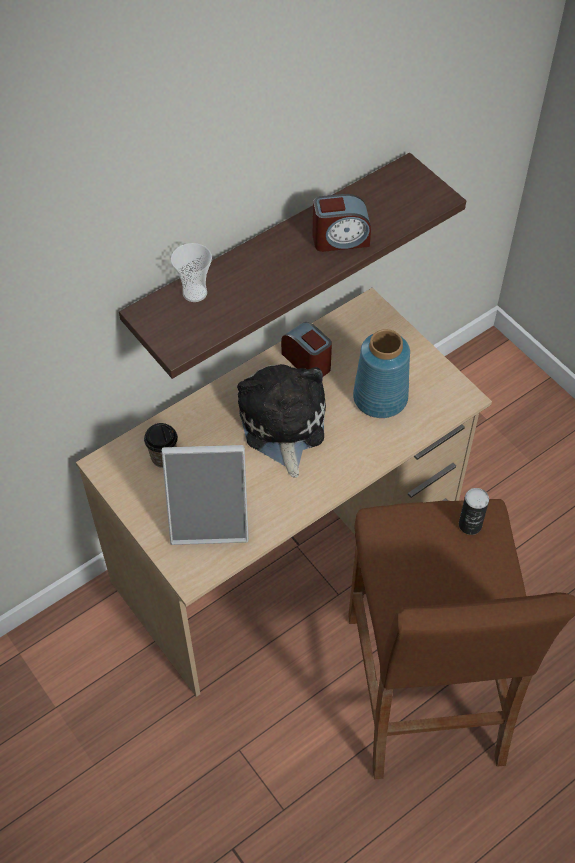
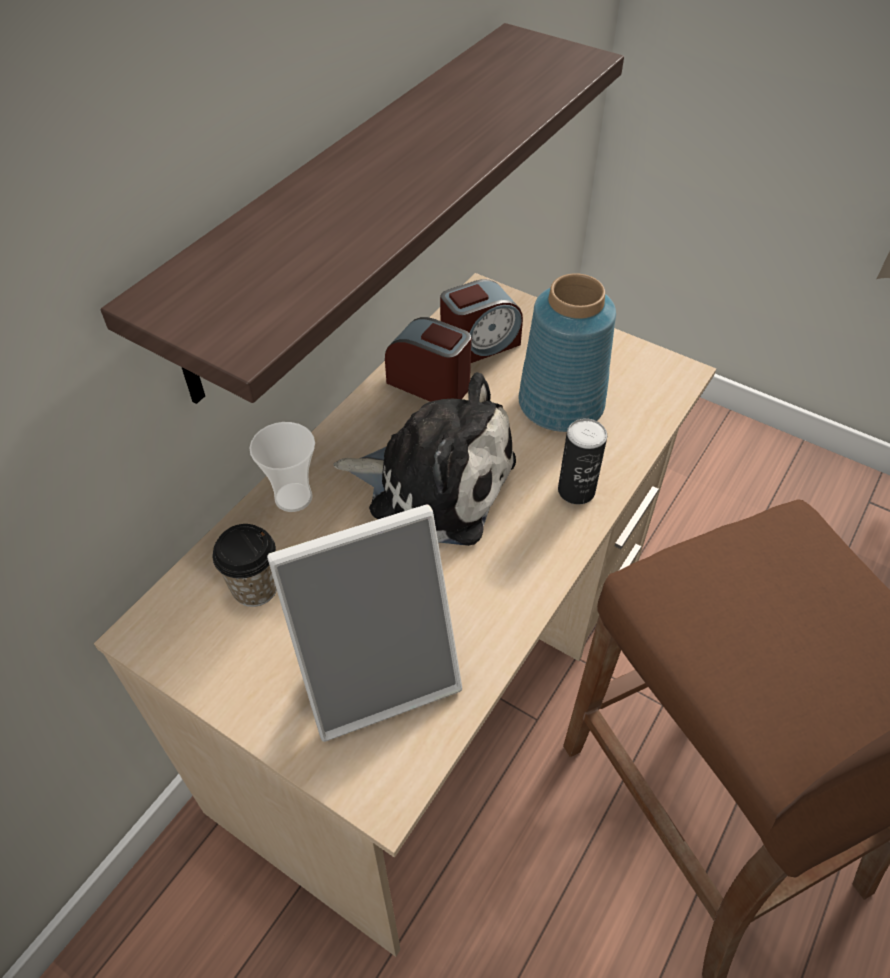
camera: 20 degrees left, 5 degrees down
(195, 293) = (245, 248): cup -> cup (293, 497)
(282, 426) = (434, 482): plush toy -> plush toy turned 135 degrees clockwise
(340, 239) = (465, 129): alarm clock -> alarm clock (479, 345)
(470, 525) = (789, 548): can -> can (576, 490)

